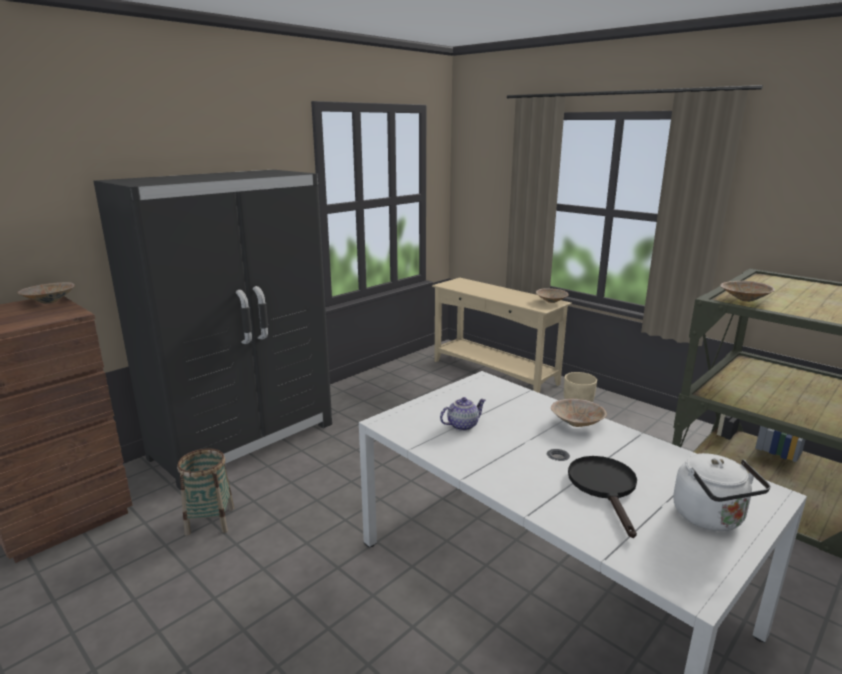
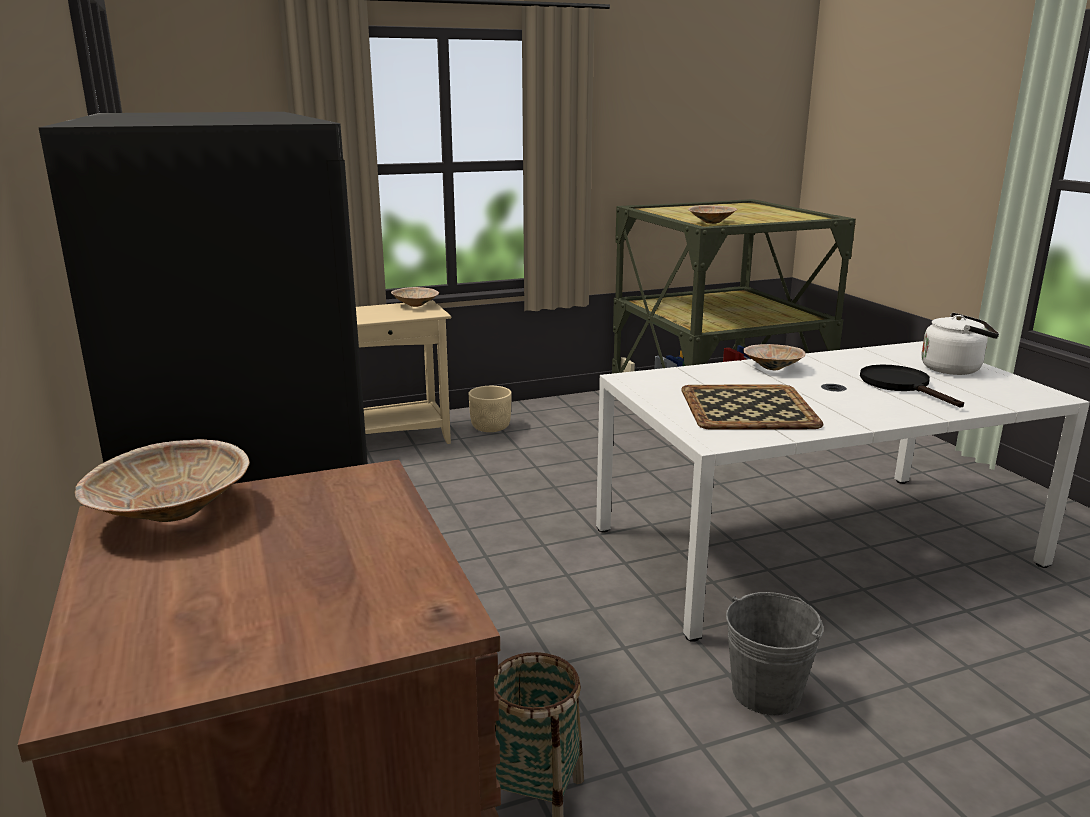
camera: 65 degrees left, 0 degrees up
(325, 587) = (766, 692): none -> grey bucket
(462, 425) = (747, 408): teapot -> tray
(605, 487) = (901, 385): black frying pan -> black frying pan turned 45 degrees clockwise

